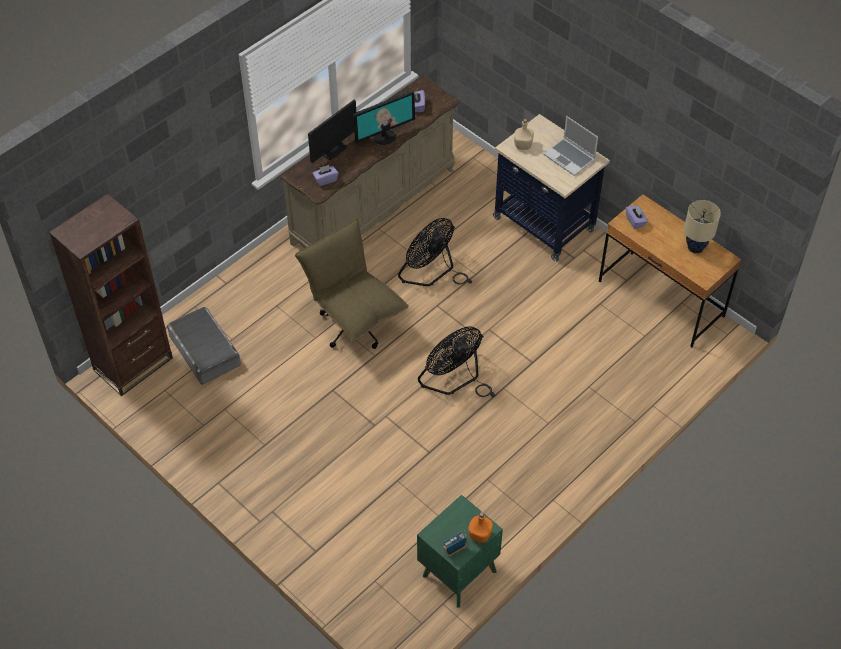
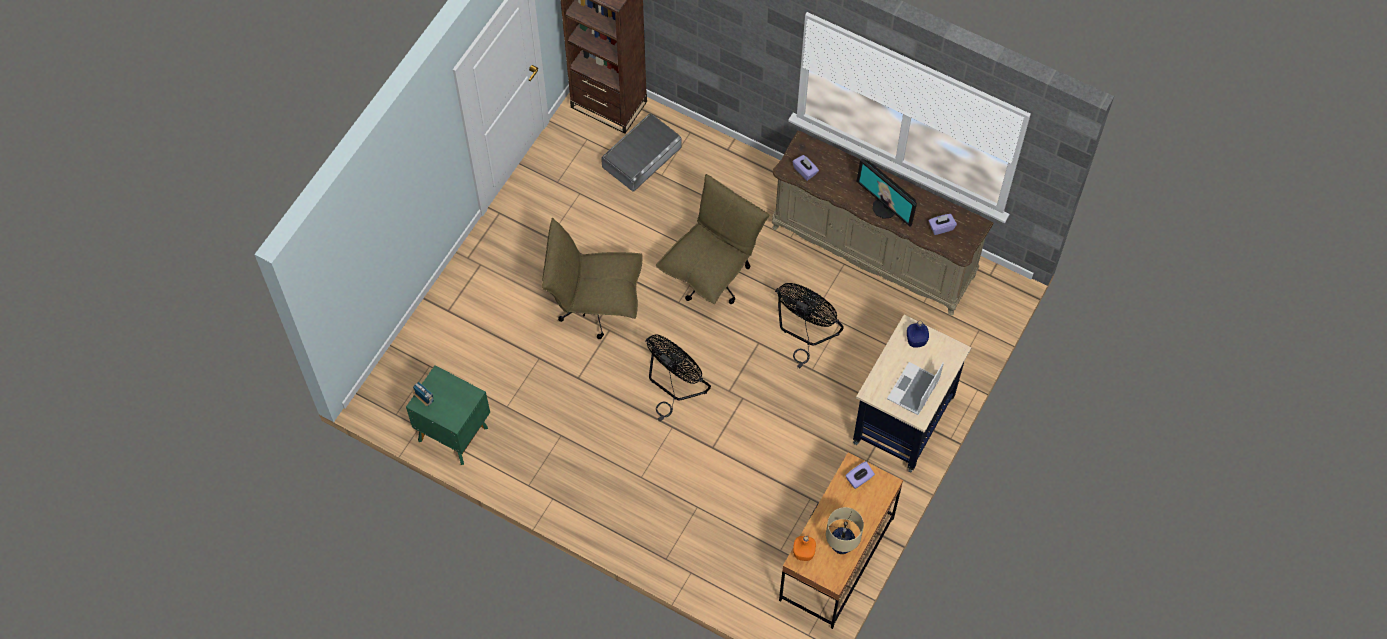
camera: 75 degrees right, 10 degrees up
(332, 149) = (849, 166): monitor -> none
(355, 421) = (595, 305): none -> beige office chair
(480, 535) = (445, 417): orange bottle -> orange bottle (803, 553)
(522, 145) = (916, 340): beige bottle -> blue bottle

